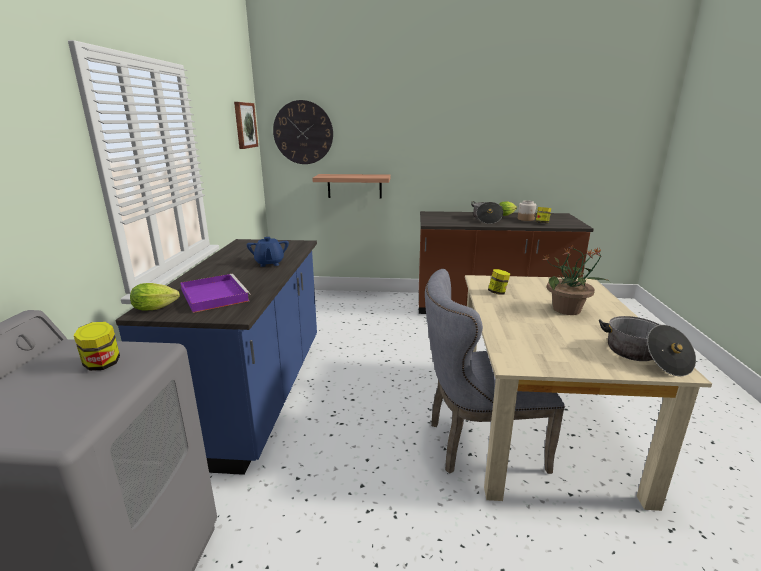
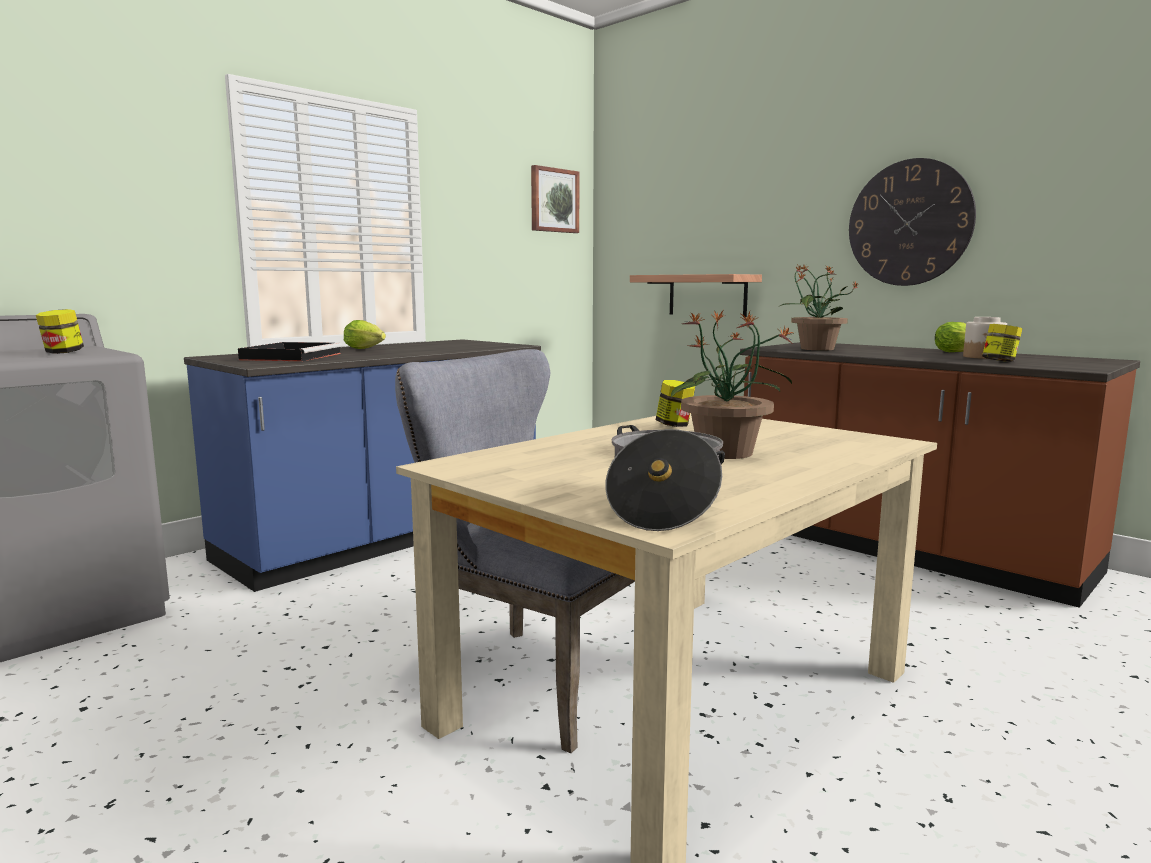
camera: 40 degrees right, 10 degrees down
(158, 308) = (228, 356): lettuce -> lettuce (366, 349)
(213, 295) = (292, 356): purple tray -> black tray
(269, 263) = (420, 350): blue teapot -> none
(303, 132) = (644, 212): wall clock -> wall clock (909, 223)
(451, 220) = (816, 349): none -> potted plant
(486, 219) = (891, 352): cooking pot -> none

